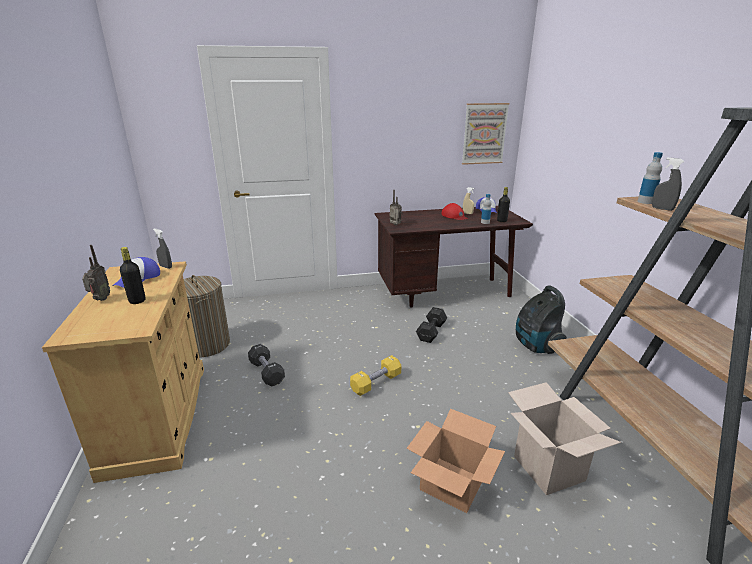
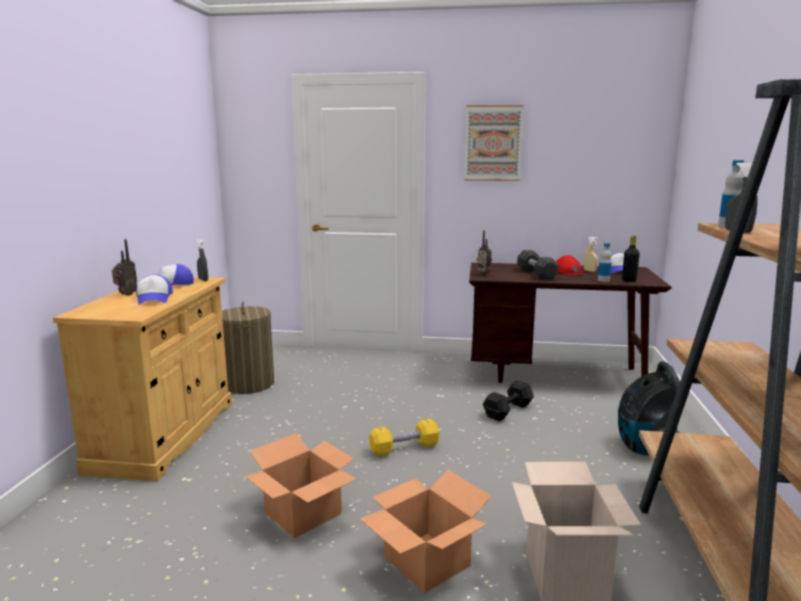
camera: 20 degrees right, 10 degrees down
(137, 301) = (154, 298): black bottle -> cap
(266, 372) = (292, 417): black dumbbell -> black dumbbell (536, 274)
(333, 466) = (303, 513): none -> cardboard box
(484, 134) = (621, 172): picture -> picture (493, 143)

